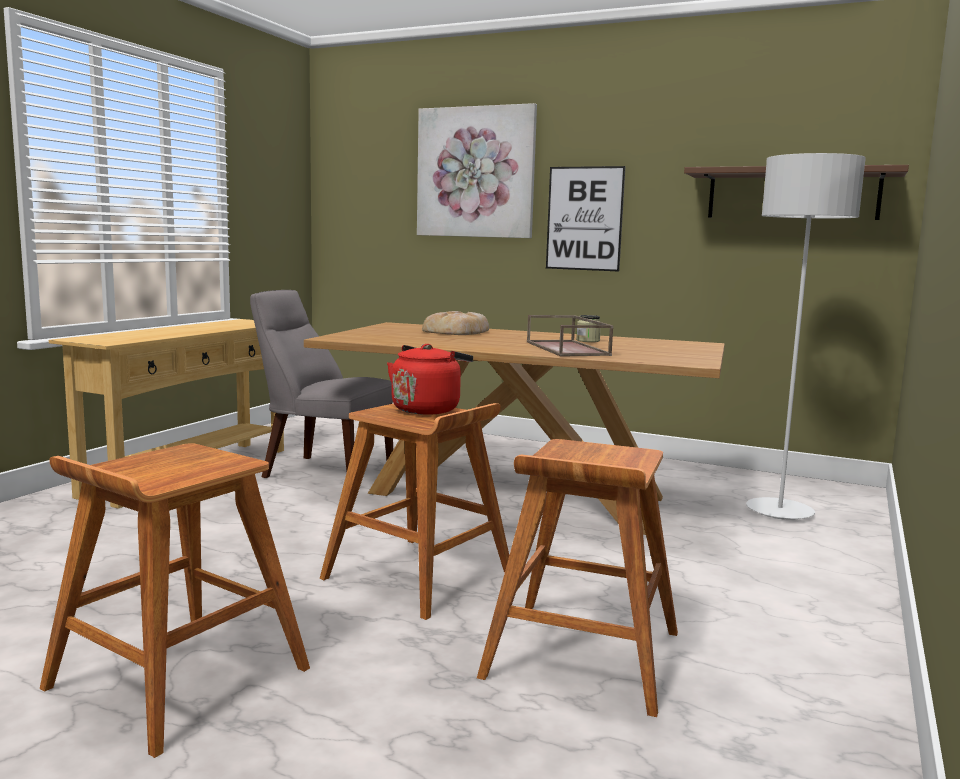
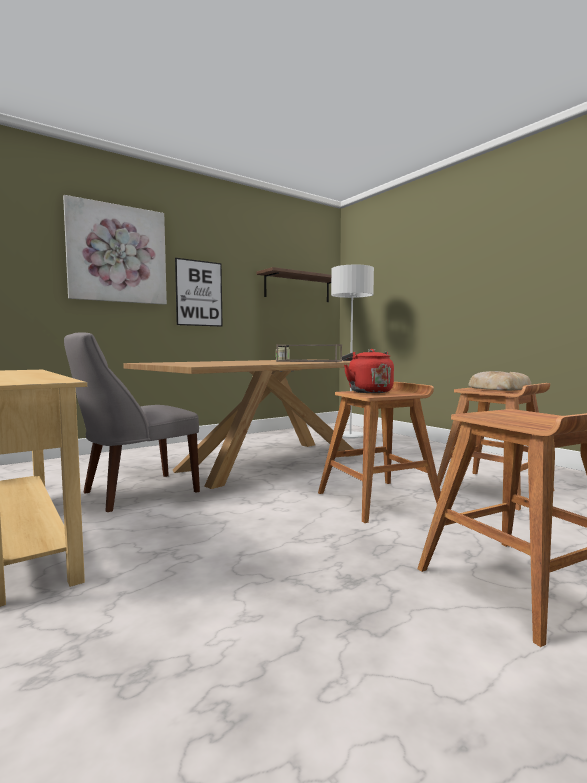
camera: 60 degrees left, 5 degrees down
(457, 332) = (209, 362): bread -> bread (498, 388)

